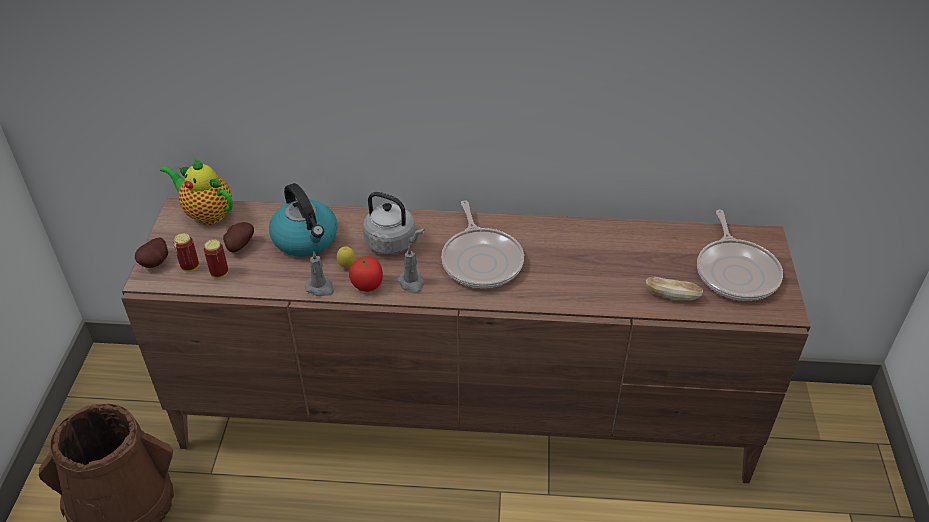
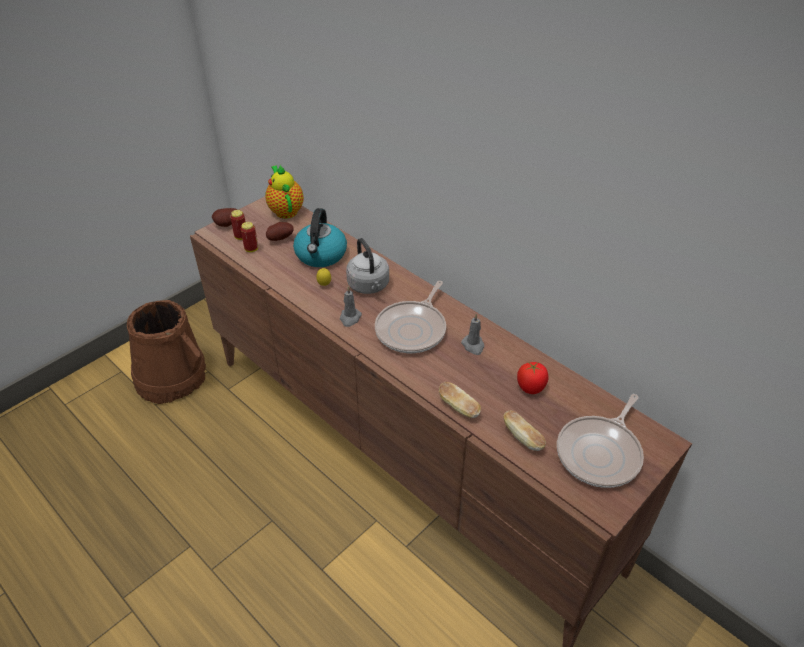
camera: 40 degrees right, 0 degrees up
(320, 288) = (294, 289): grey candle -> grey candle (473, 346)
(367, 285) = (322, 303): tomato -> tomato (531, 387)
(598, 303) = (458, 407): none -> bread

